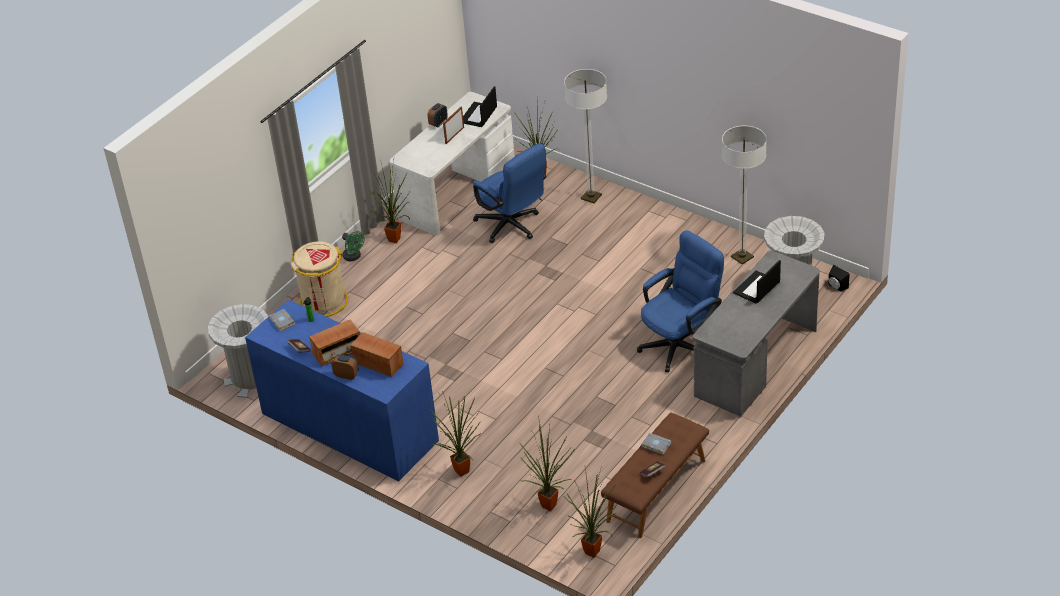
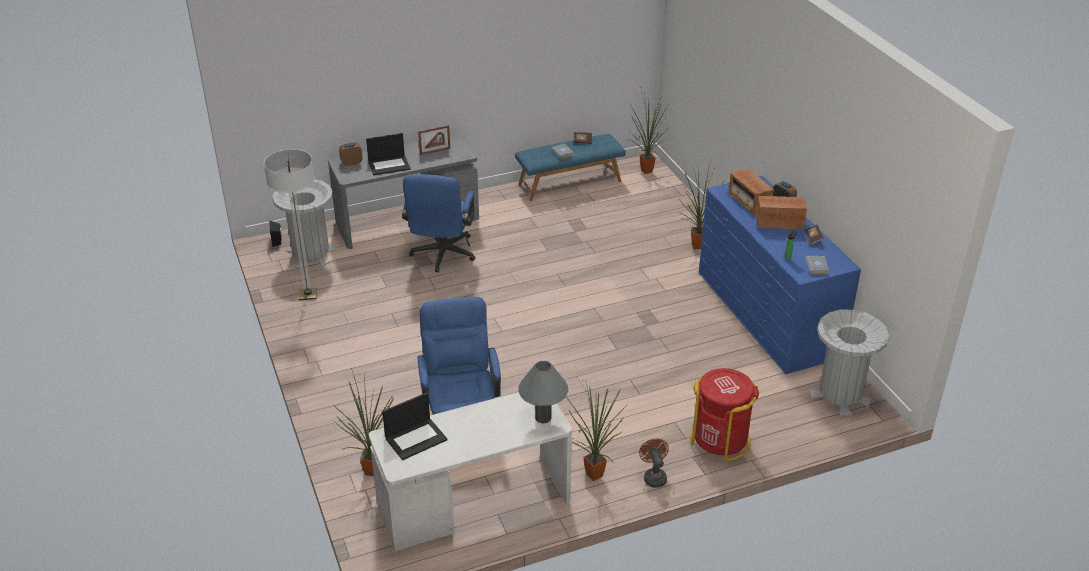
camera: 150 degrees left, 5 degrees down
(323, 301) = (720, 440): beige trash can -> red trash can
(354, 257) = (654, 476): green fan -> brown fan
(413, 159) = (543, 417): none -> grey table lamp
(438, 123) = (471, 452): alarm clock -> alarm clock (351, 163)
(454, 135) = (469, 425): picture frame -> picture frame (435, 151)
(551, 504) = (649, 203): potted plant -> none
(591, 197) = (352, 418): floor lamp -> none
(657, 491) = (569, 182): brown bench -> blue bench
(681, 343) = (442, 256): blue office chair -> blue office chair turned 75 degrees counterclockwise

